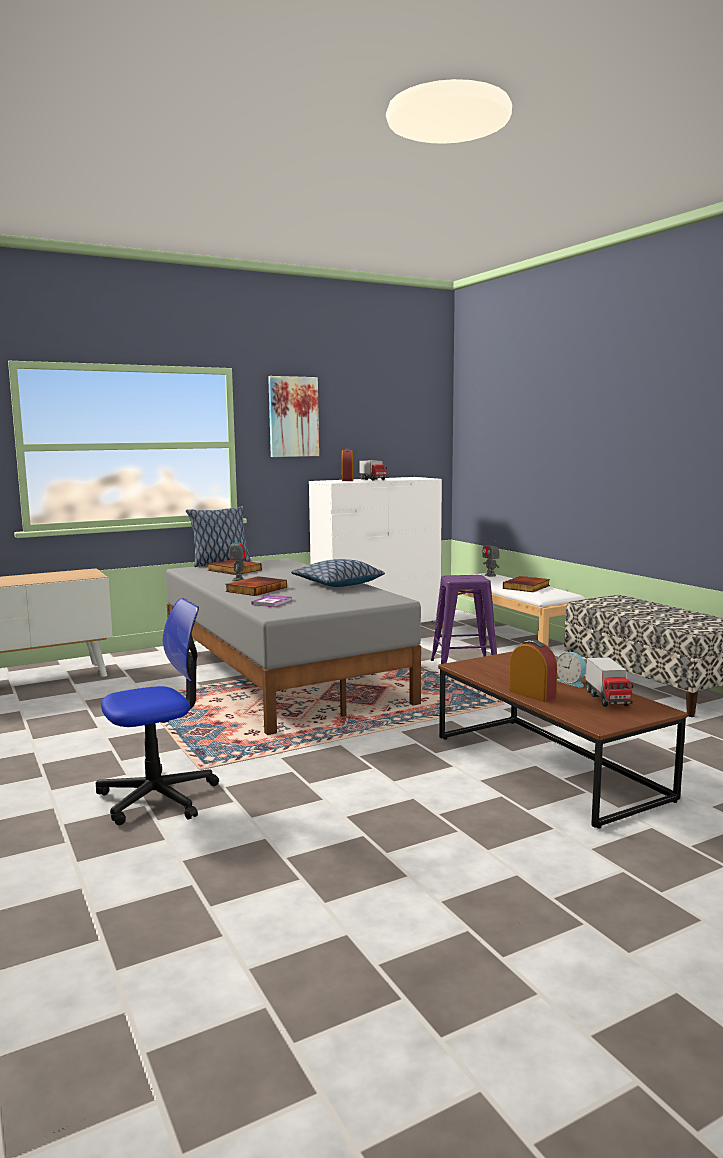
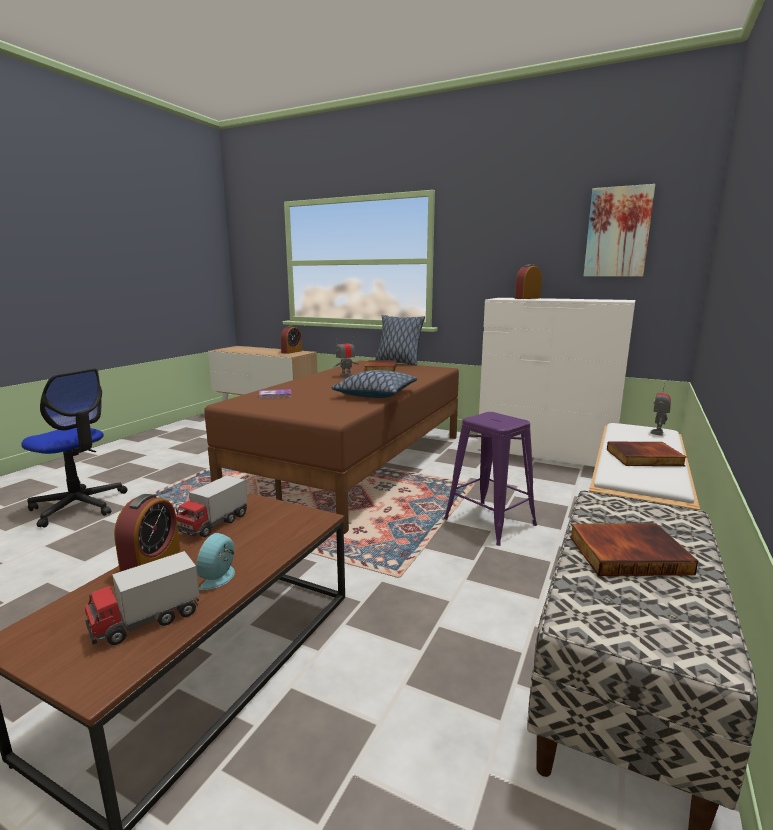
camera: 55 degrees right, 5 degrees up
(70, 573) = (291, 352): none -> alarm clock
(256, 589) = (318, 384): book -> book (627, 553)
(281, 674) = (356, 464): grey bed -> brown bed
(293, 417) = (490, 233): picture -> picture (618, 232)
(373, 479) = (554, 299): toy truck -> toy truck (213, 524)

